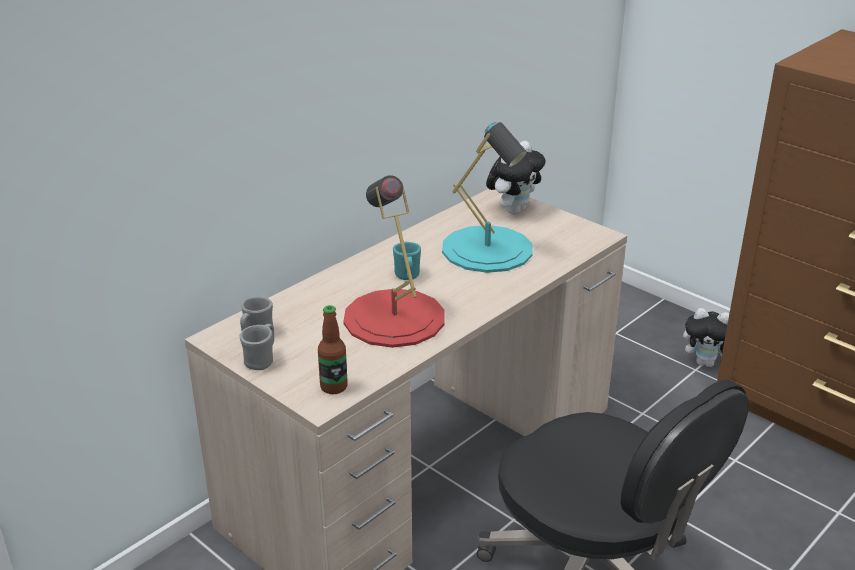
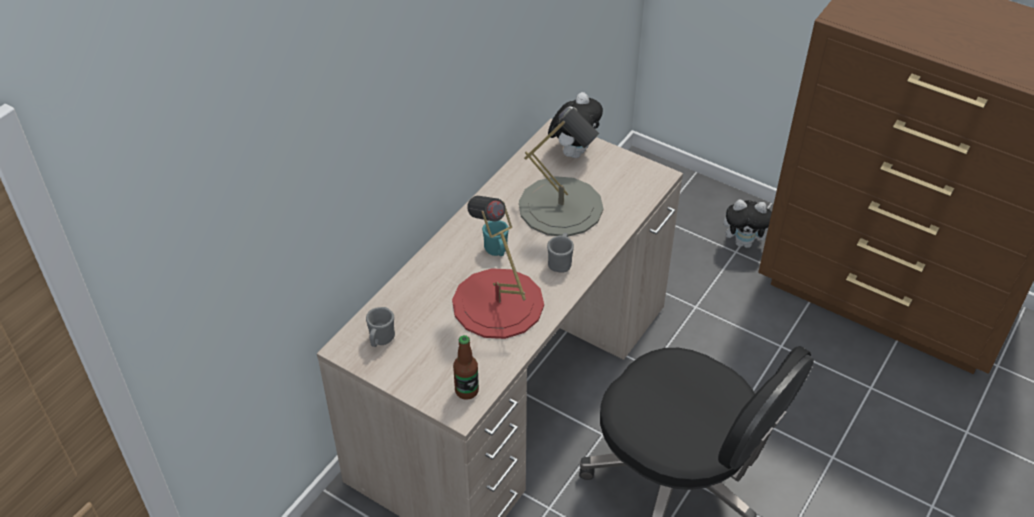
camera: 10 degrees left, 15 degrees up
(262, 360) = (394, 369): grey mug -> grey mug (560, 262)
(487, 249) = (561, 206): turquoise table lamp -> grey table lamp

